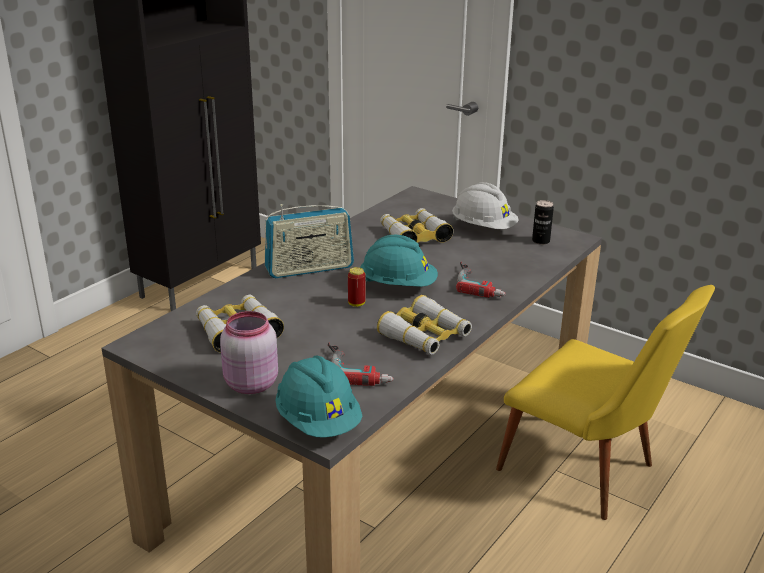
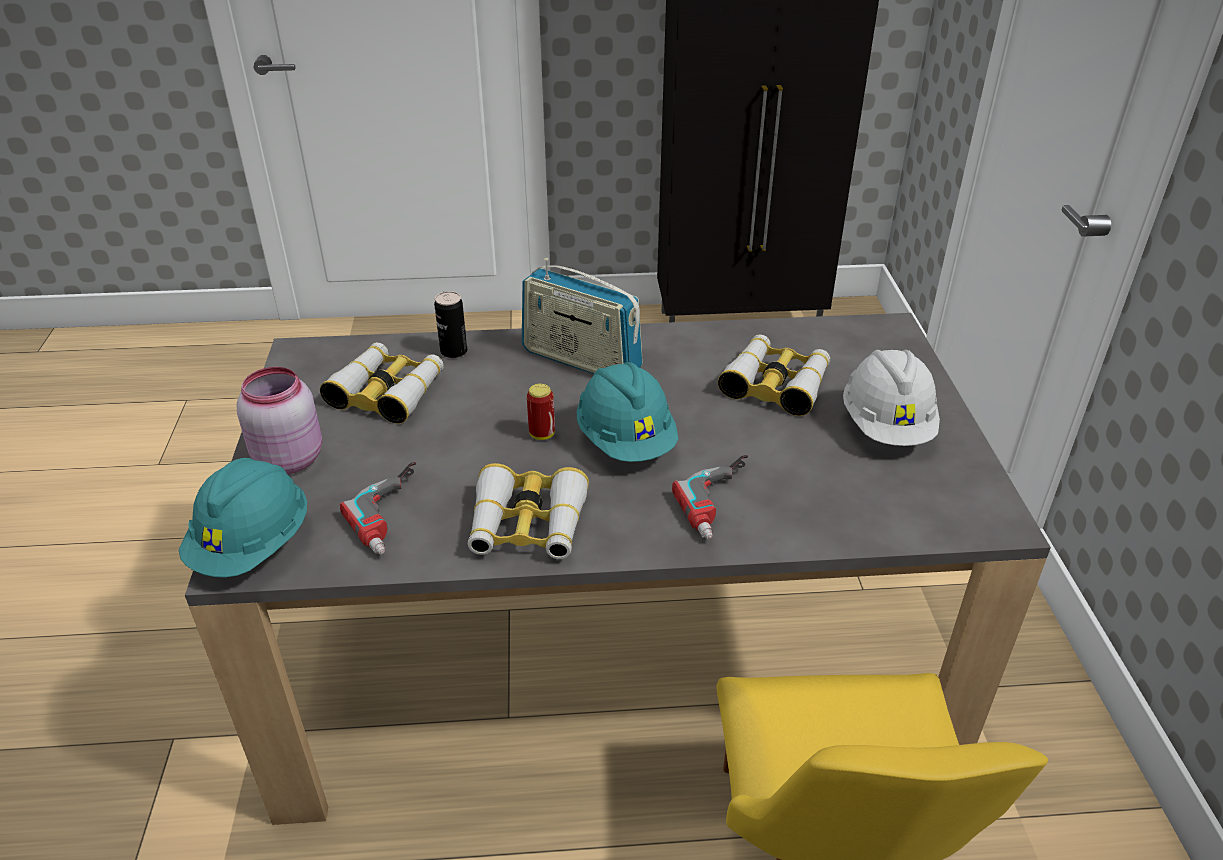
camera: 50 degrees right, 10 degrees up
(540, 241) = (933, 493): can -> can (454, 351)

